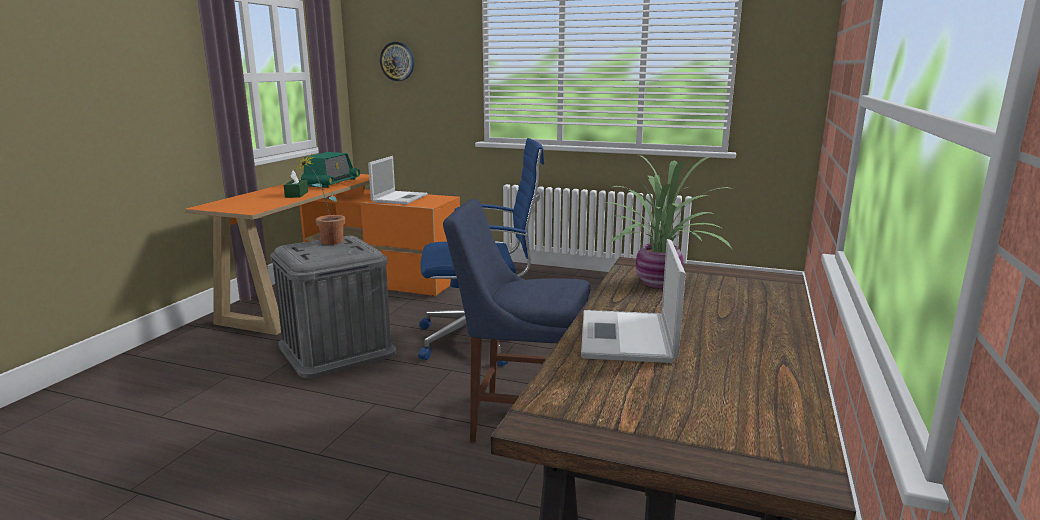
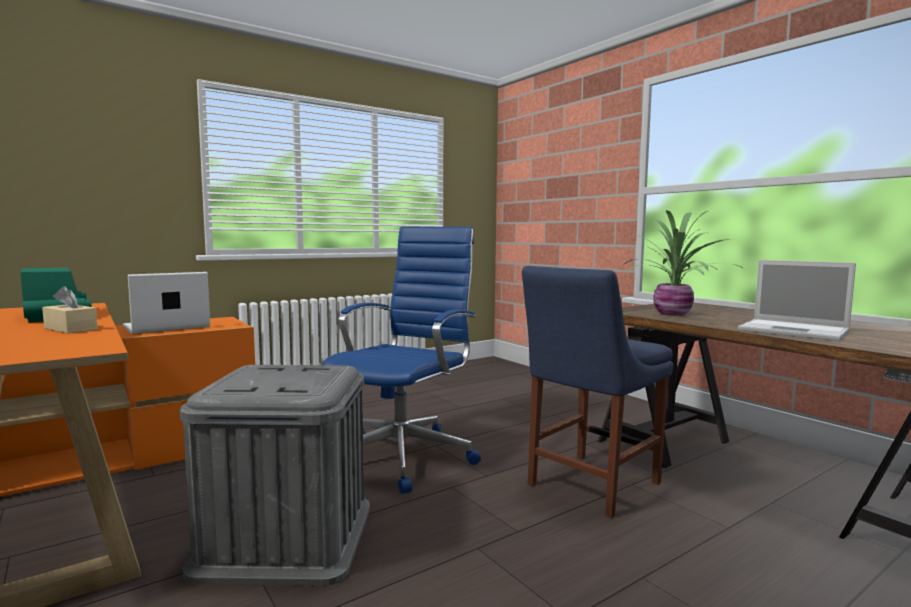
camera: 55 degrees left, 10 degrees down
(296, 194) = (70, 329): green tissue box -> beige tissue box
(326, 243) = (256, 375): potted plant -> none
(397, 61) = (54, 146): wall clock -> none
(400, 198) = (164, 327): laptop -> laptop turned 90 degrees counterclockwise

